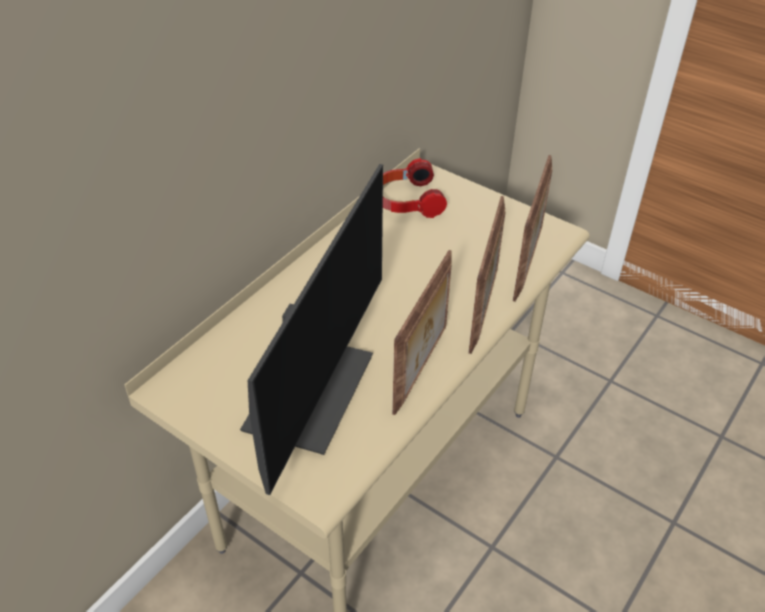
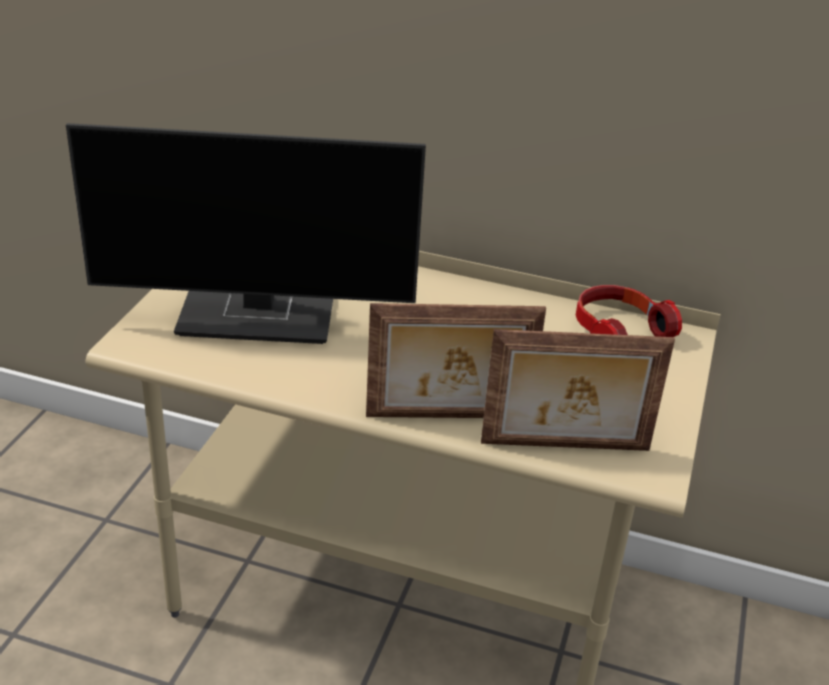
camera: 70 degrees right, 10 degrees down
(422, 368) = (324, 383): picture frame -> none

